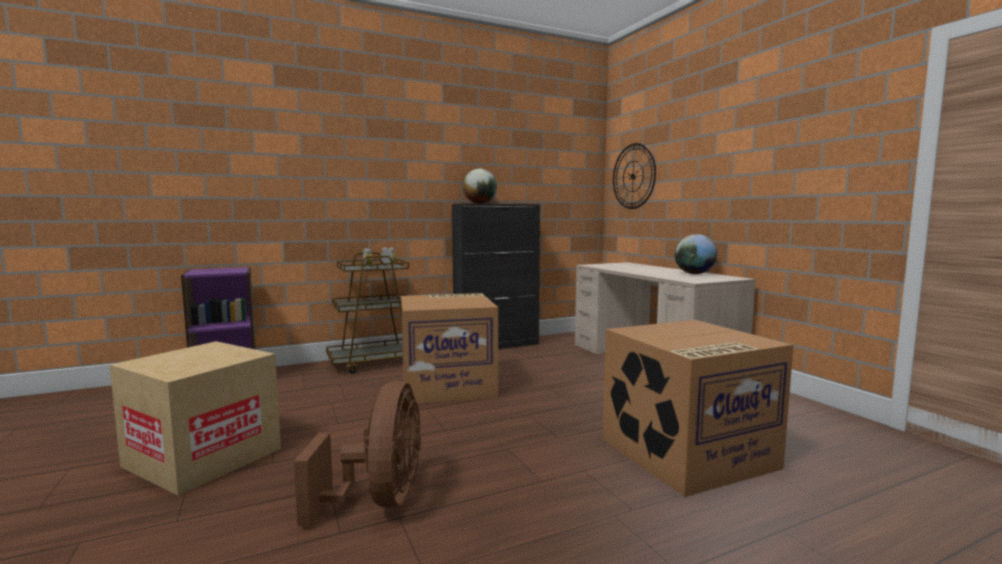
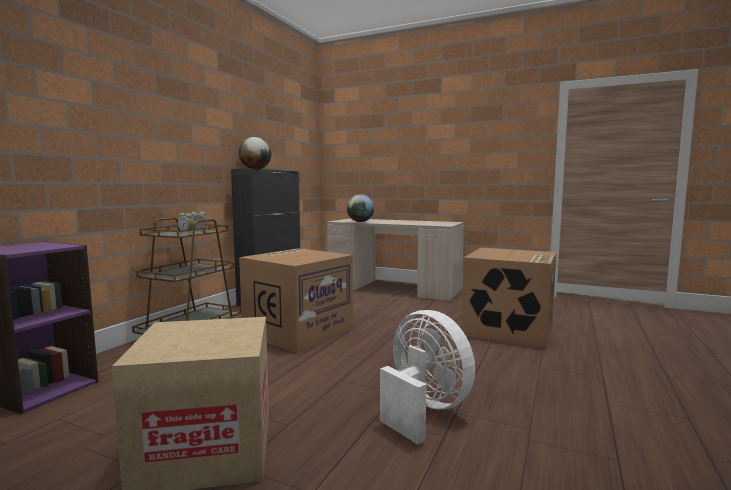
camera: 40 degrees left, 0 degrees up
(379, 500) = (423, 410): brown fan -> white fan
(633, 176) = (351, 151): wall clock -> none
(694, 274) = (424, 221): globe -> globe (360, 222)

